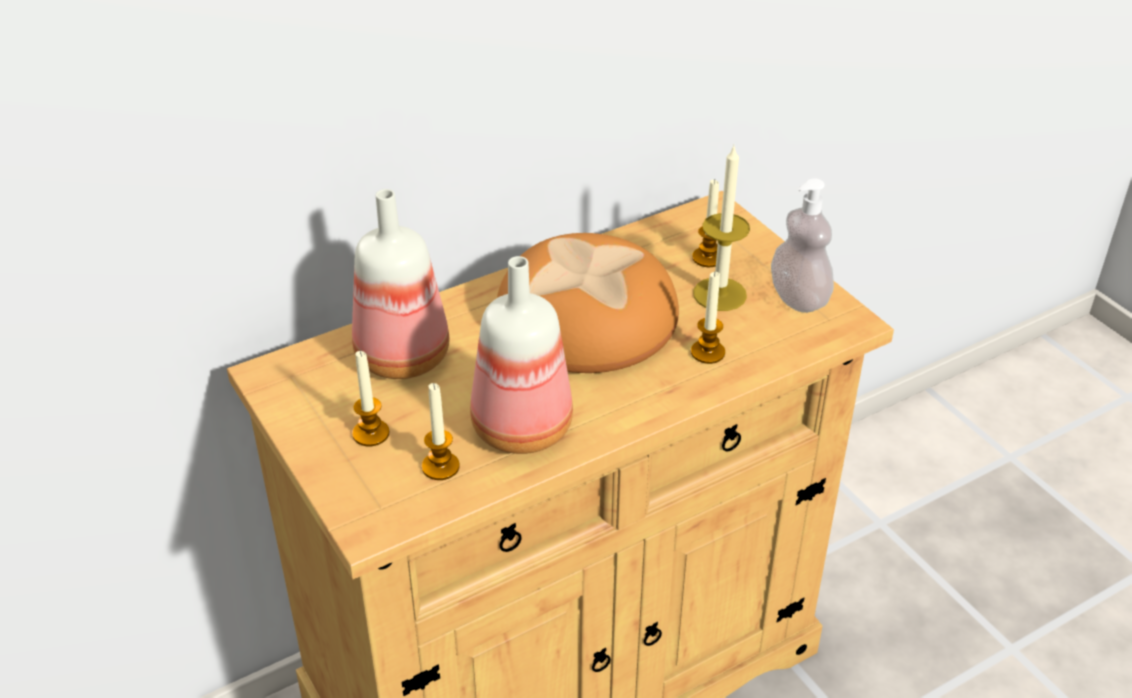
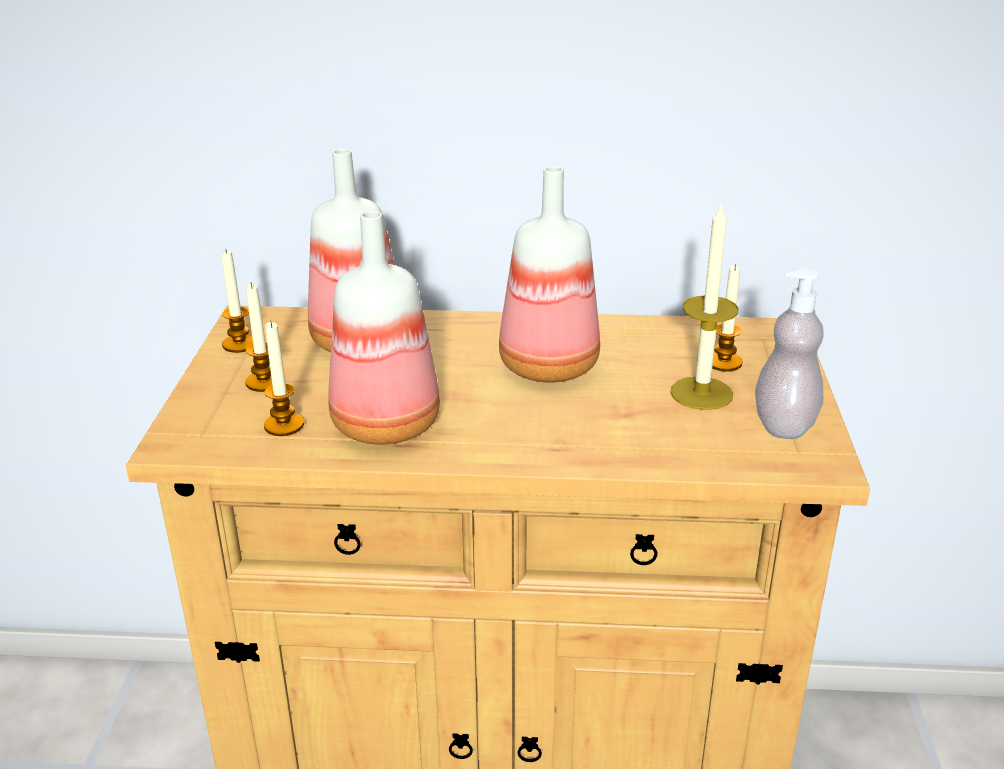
camera: 35 degrees right, 10 degrees down
(587, 318) = (548, 368): bread -> bottle
(707, 352) = (631, 433): candle -> candle (240, 344)

